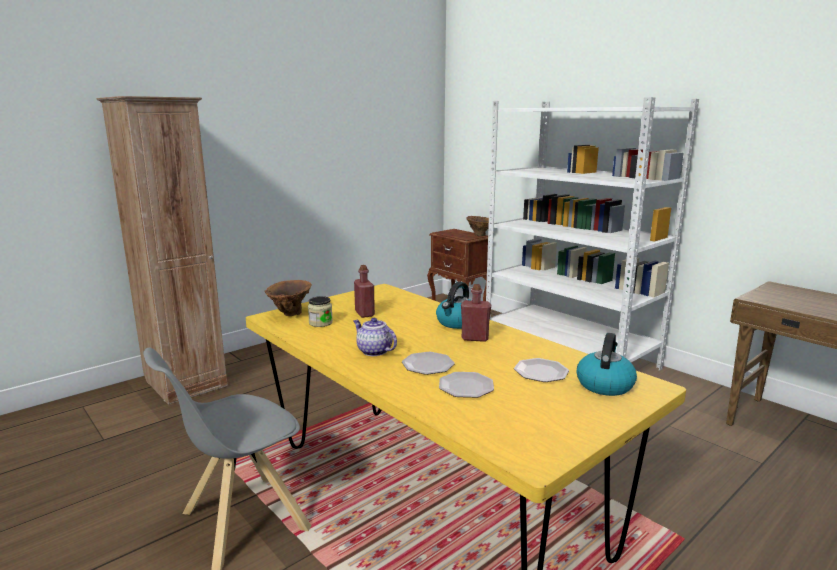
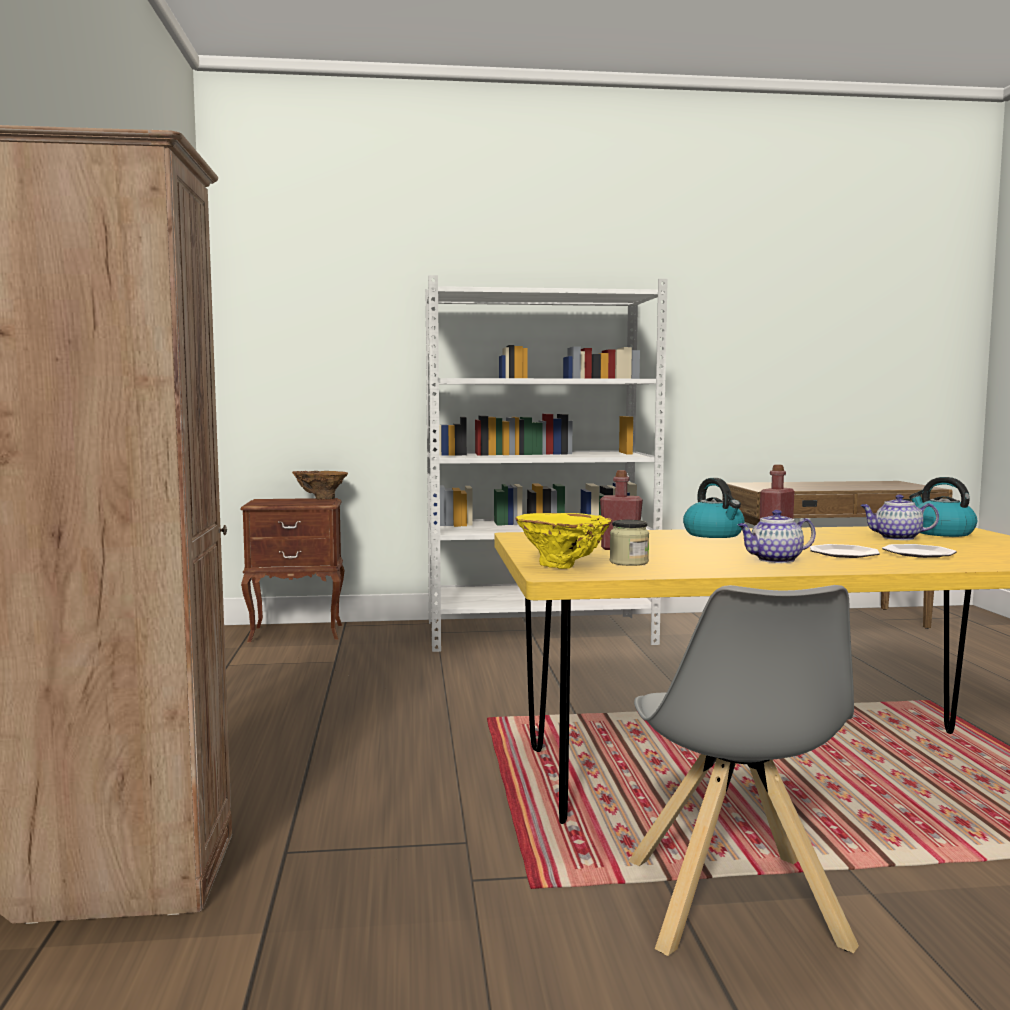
camera: 55 degrees left, 10 degrees down
(289, 314) = (562, 567): brown vase -> yellow vase
(540, 372) = (896, 538): plate -> teapot

